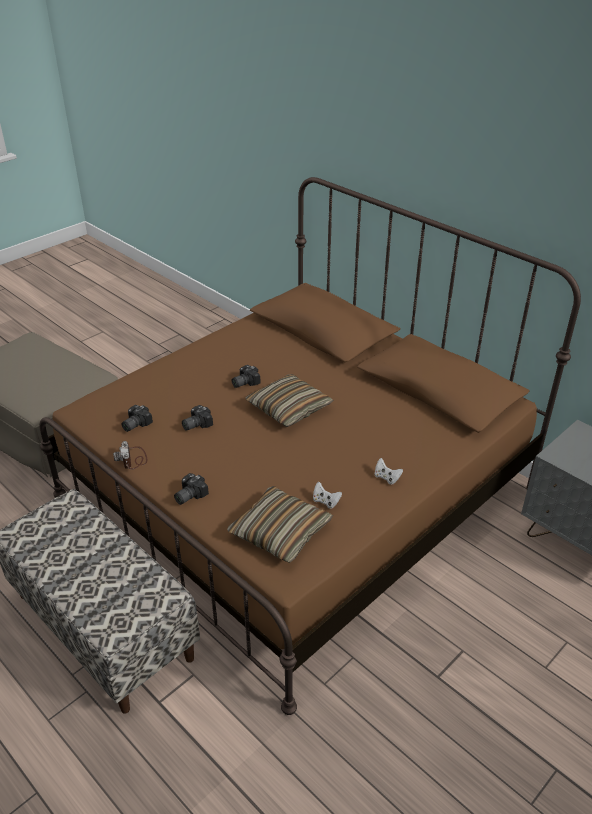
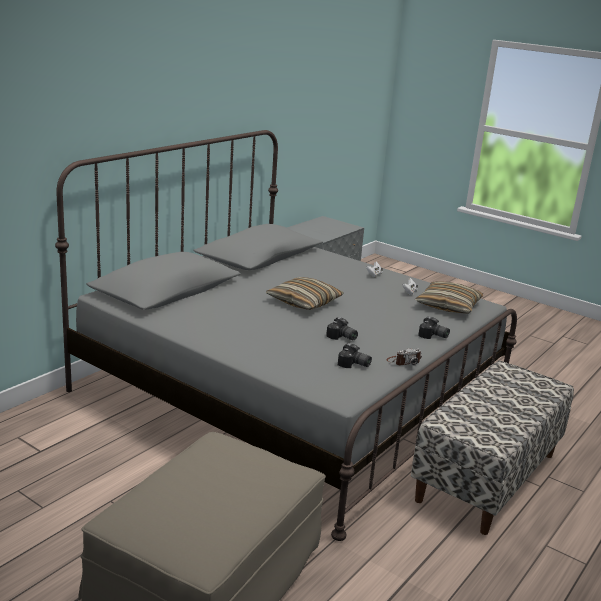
camera: 100 degrees left, 15 degrees down
(244, 382) = (270, 319): camera -> none
(296, 491) = (292, 391): brown bed -> grey bed

